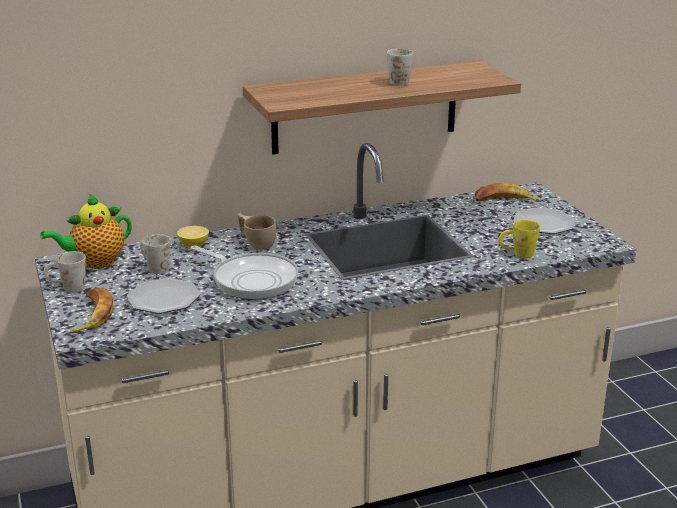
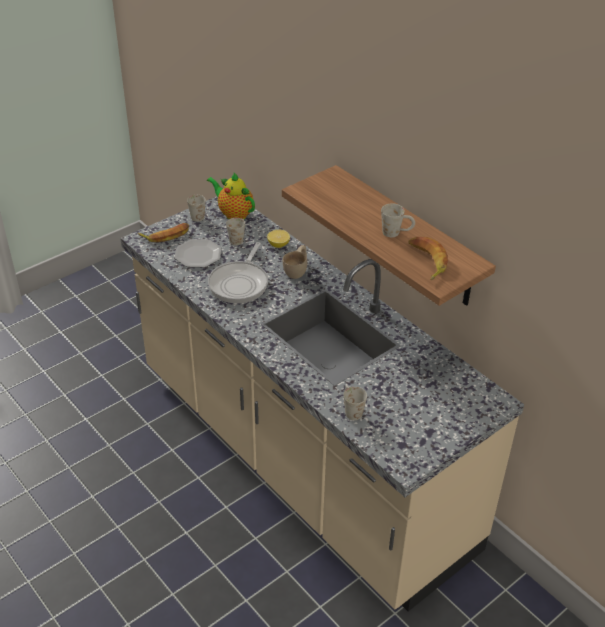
camera: 70 degrees right, 15 degrees up
(504, 201) = (459, 387): banana -> banana (426, 261)
(517, 254) = (351, 410): yellow mug -> white mug
(544, 223) = (425, 419): plate -> none

